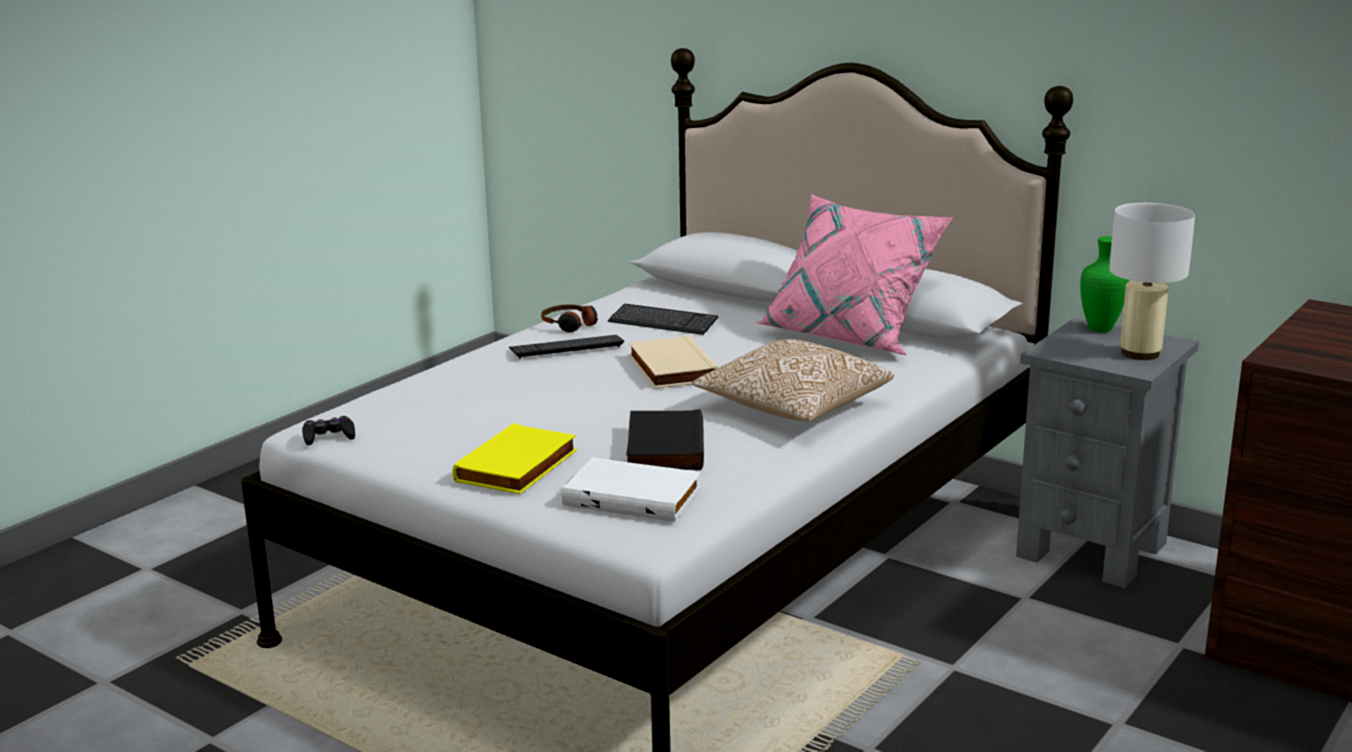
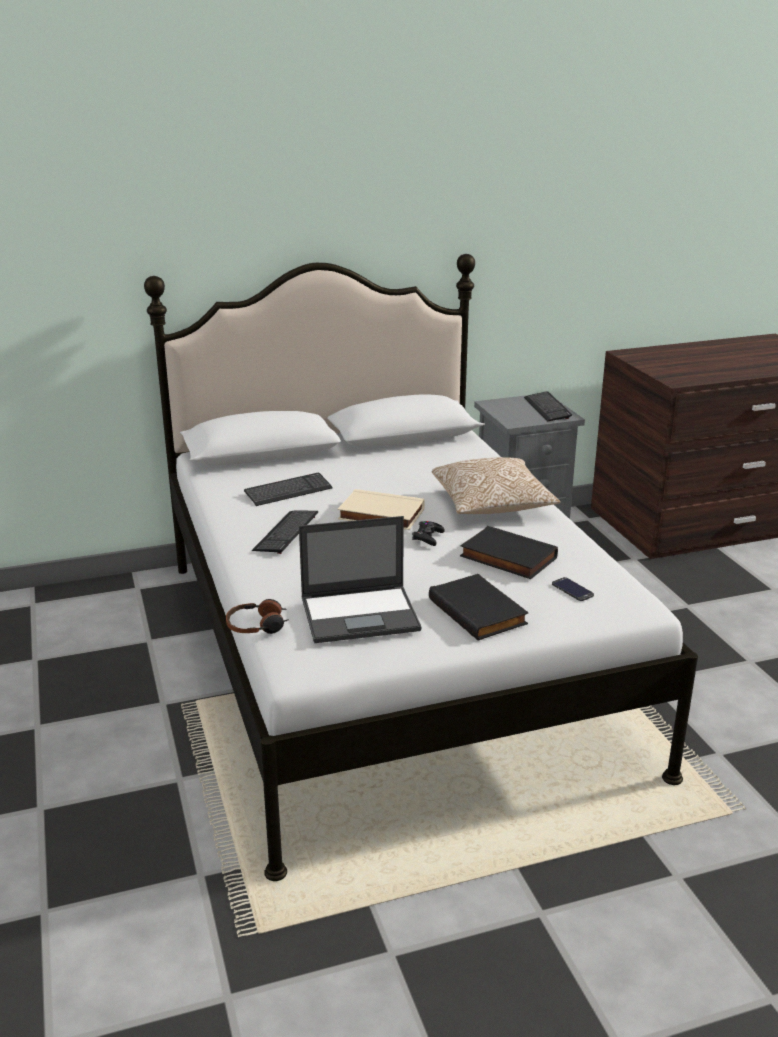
camera: 55 degrees left, 5 degrees up
(329, 436) = (325, 665): black game controller -> black game controller (427, 537)
(435, 419) = (361, 614): none -> laptop
(518, 467) = (479, 611): yellow book -> black book
(570, 325) = (240, 519): headphones -> headphones (257, 626)
(634, 496) = (572, 589): white book -> phone
(850, 335) = (401, 454): pink pillow -> none
(1100, 330) = (501, 403): green vase -> none
(1140, 354) = (547, 408): white table lamp -> keyboard

